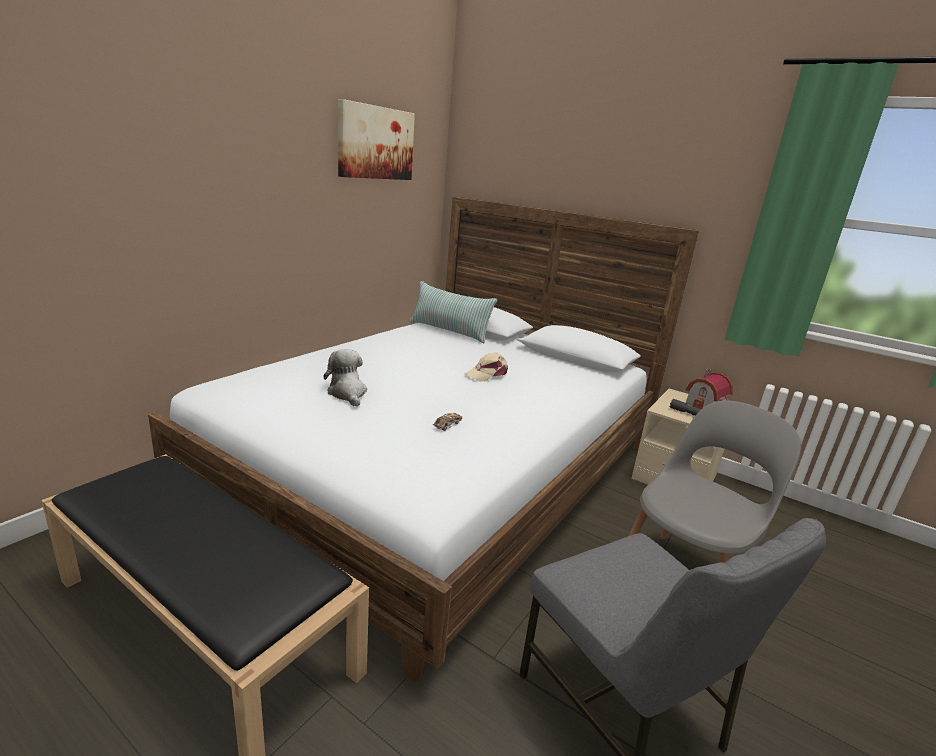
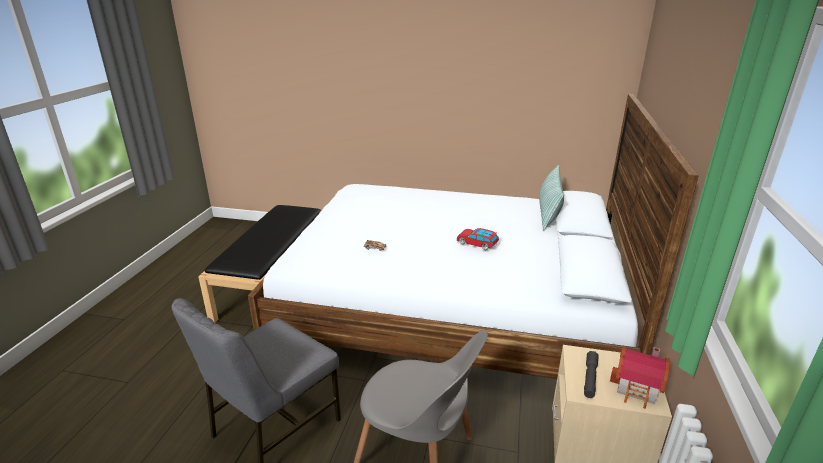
camera: 70 degrees right, 5 degrees up
(347, 393) = (385, 213): plush toy -> none
(375, 143) = (539, 45): picture -> none
(487, 374) = (477, 244): beige cap -> toy car

